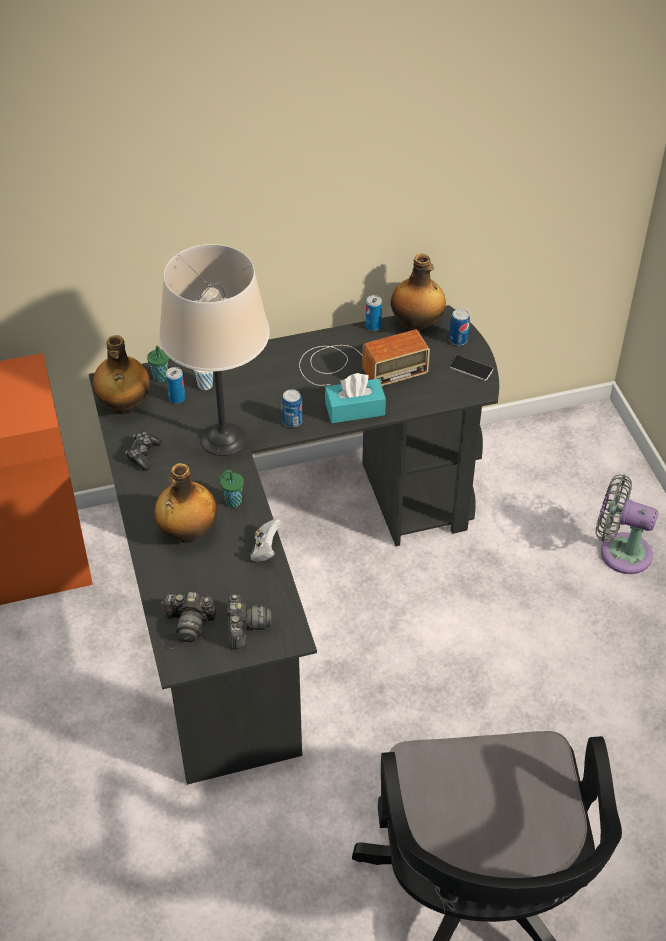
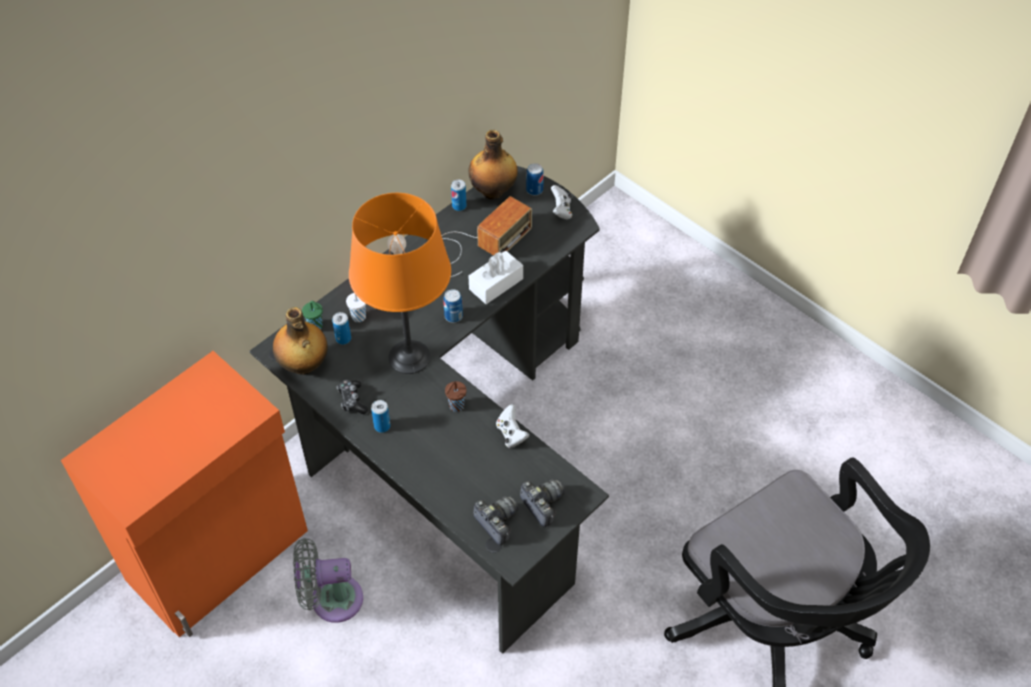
camera: 30 degrees left, 5 degrees up
(152, 488) = (382, 426): none -> can
(188, 533) = (439, 450): bottle -> none
(189, 623) = (497, 522): camera -> camera turned 105 degrees counterclockwise
(223, 439) = (409, 357): beige table lamp -> orange table lamp
(232, 502) = (455, 406): green cup -> brown cup
(355, 409) = (496, 284): turquoise tissue box -> white tissue box
(471, 368) = (561, 210): phone -> white game controller
(620, 551) = (700, 306): grey fan -> grey fan (331, 599)

